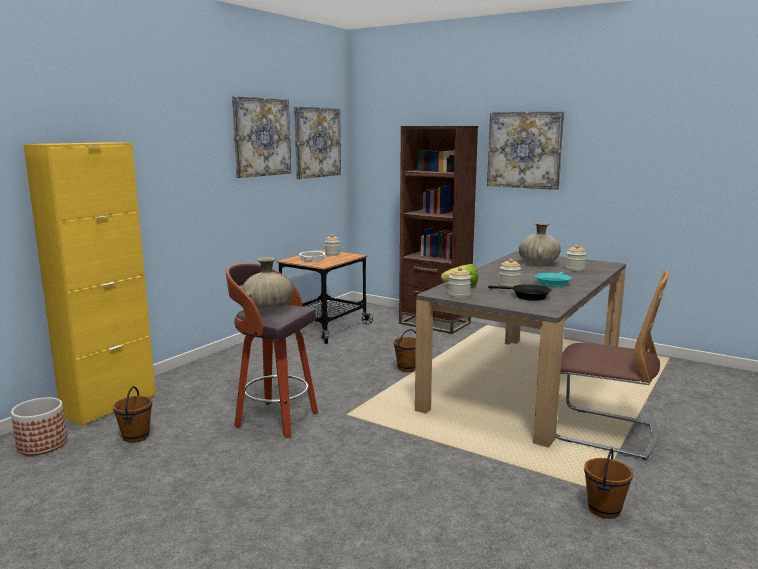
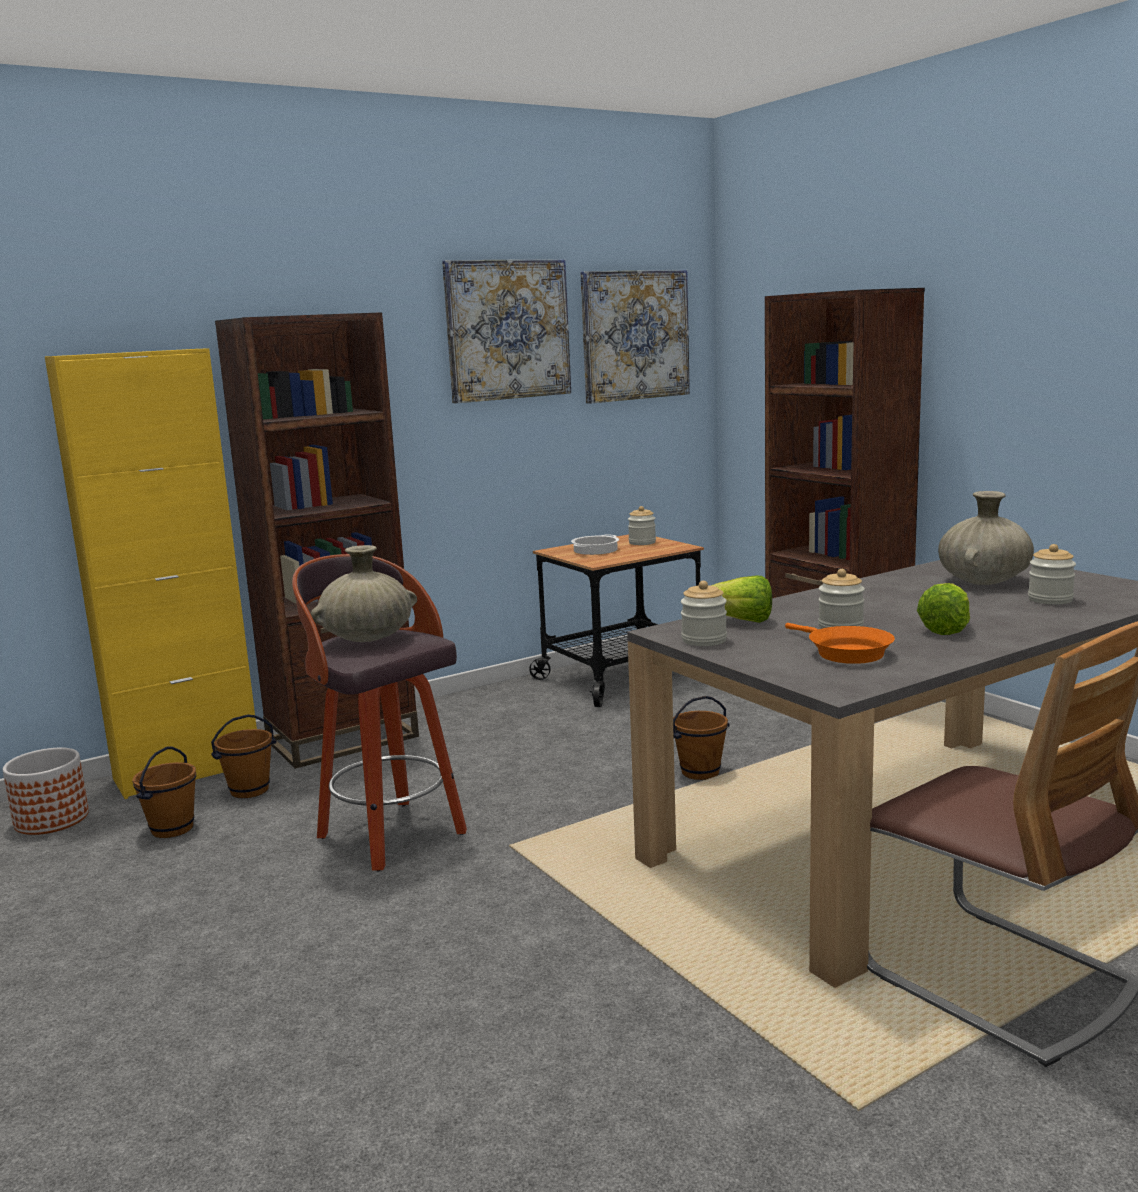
camera: 25 degrees right, 0 degrees up
(193, 375) = (342, 739): none -> brown bookcase
(524, 150) = (1017, 334): picture -> none
(527, 296) = (844, 652): black frying pan -> orange frying pan
(553, 283) = (949, 627): turquoise frying pan -> lettuce
(603, 509) = (834, 1159): brown bucket -> brown bucket (249, 790)

